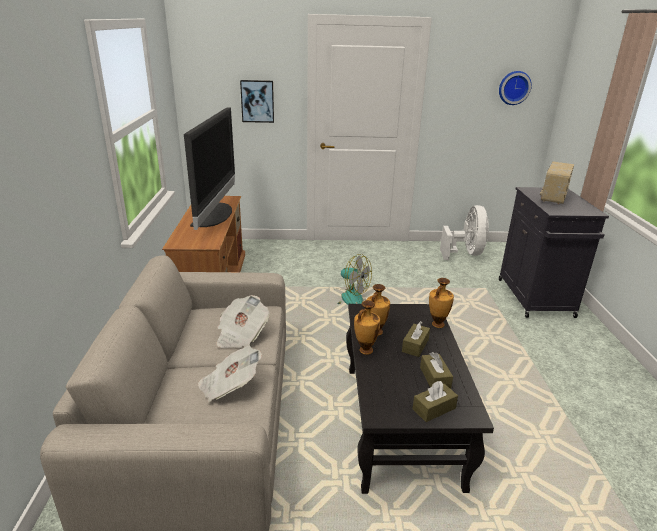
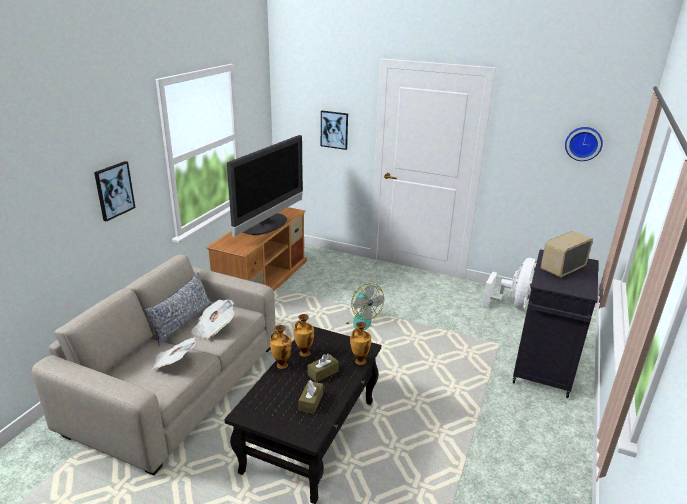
camera: 25 degrees right, 0 degrees up
(66, 175) = (114, 190): none -> picture
(193, 338) = (182, 322): none -> pillow
(434, 408) = (286, 423): brown tissue box -> none

